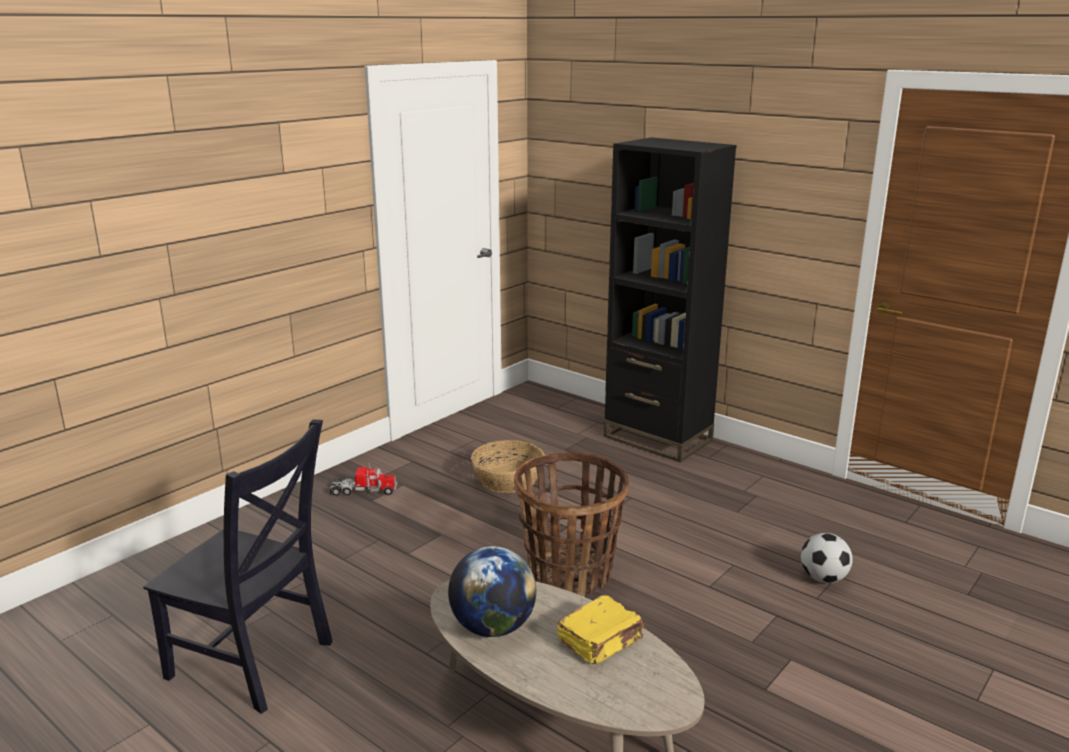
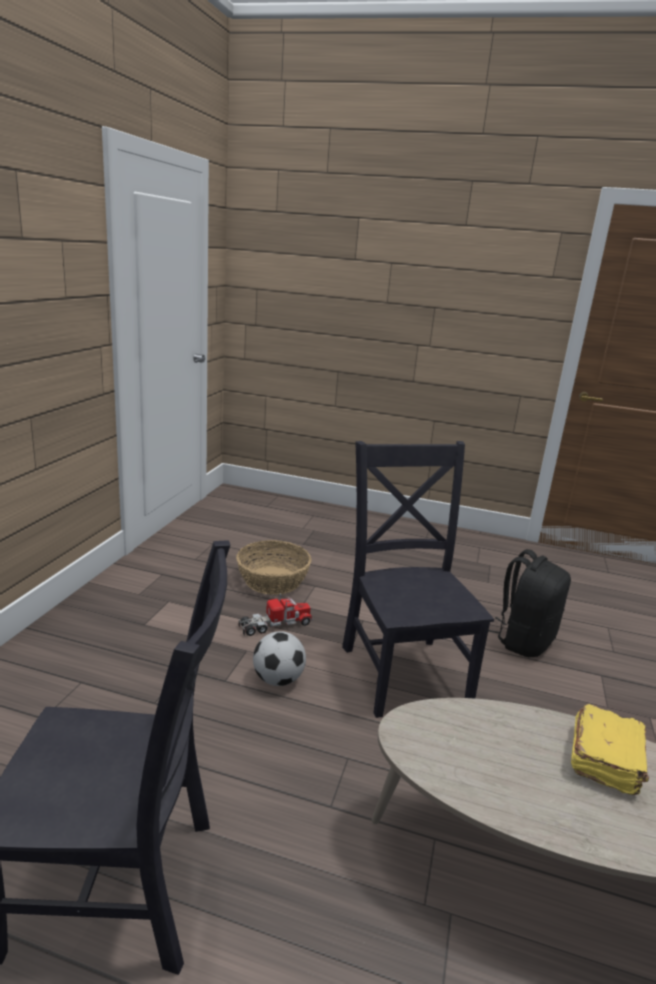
camera: 25 degrees left, 0 degrees up
(363, 491) = (128, 615): toy truck -> toy truck (275, 625)
(492, 627) = (487, 774): globe -> none
(570, 574) = (403, 670): basket -> black chair
(657, 439) = (373, 525): black bookcase -> none
(720, 571) = (523, 640): none -> black backpack
(823, 578) = (601, 632): football -> football (278, 680)

